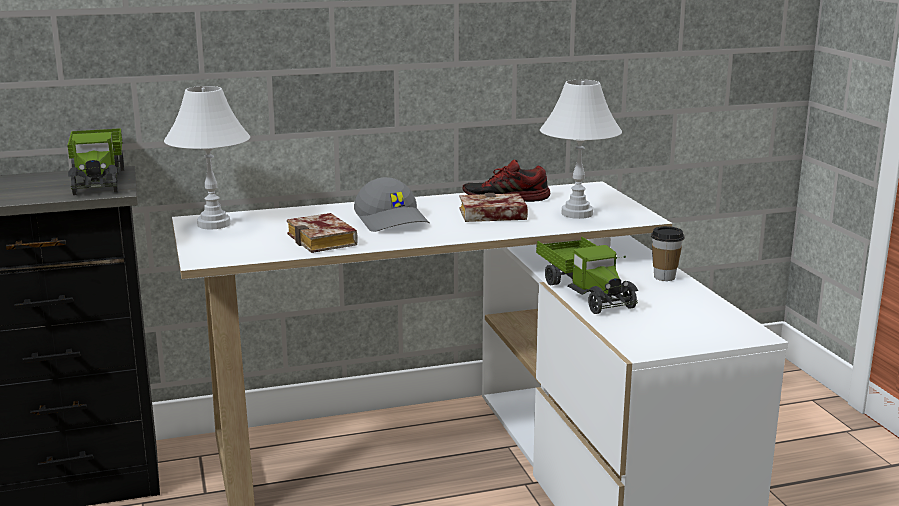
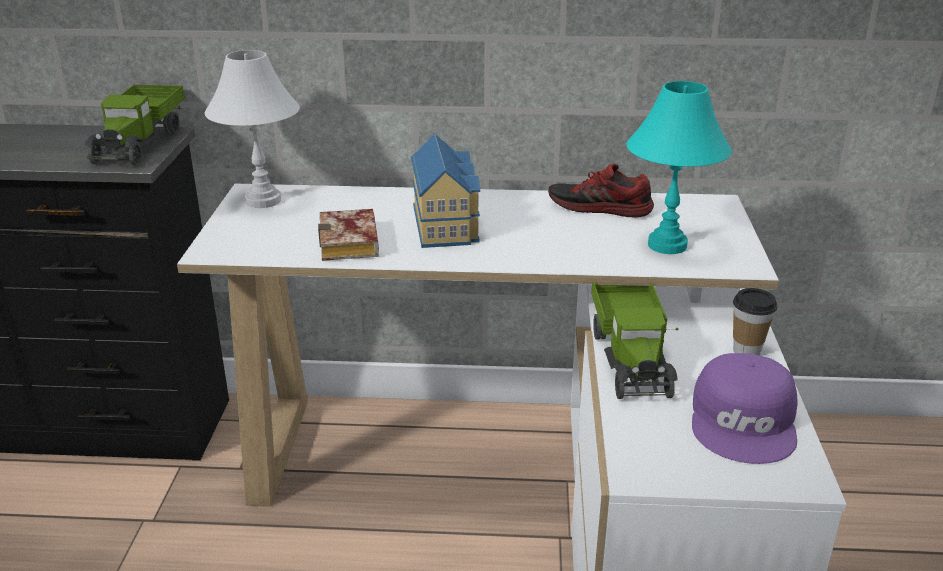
camera: 20 degrees right, 10 degrees up
(392, 220) = (447, 223): grey cap -> toy house
(490, 216) = (561, 233): book -> none
(577, 213) = (668, 245): white table lamp -> turquoise table lamp
(693, 313) = (745, 421): none -> purple cap

